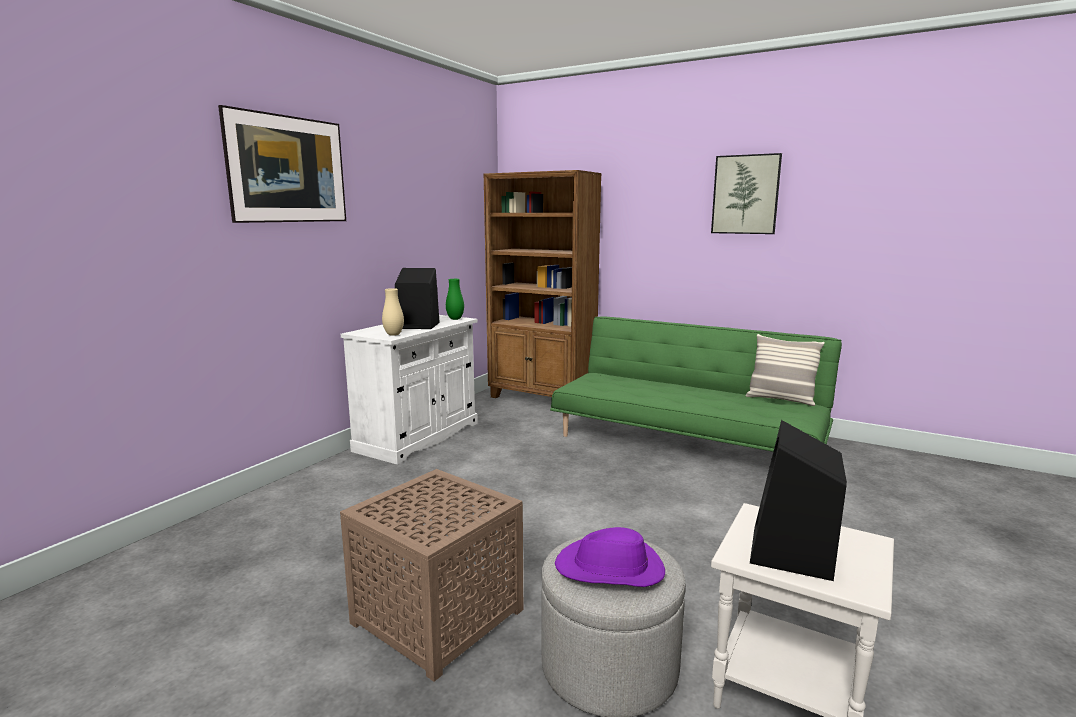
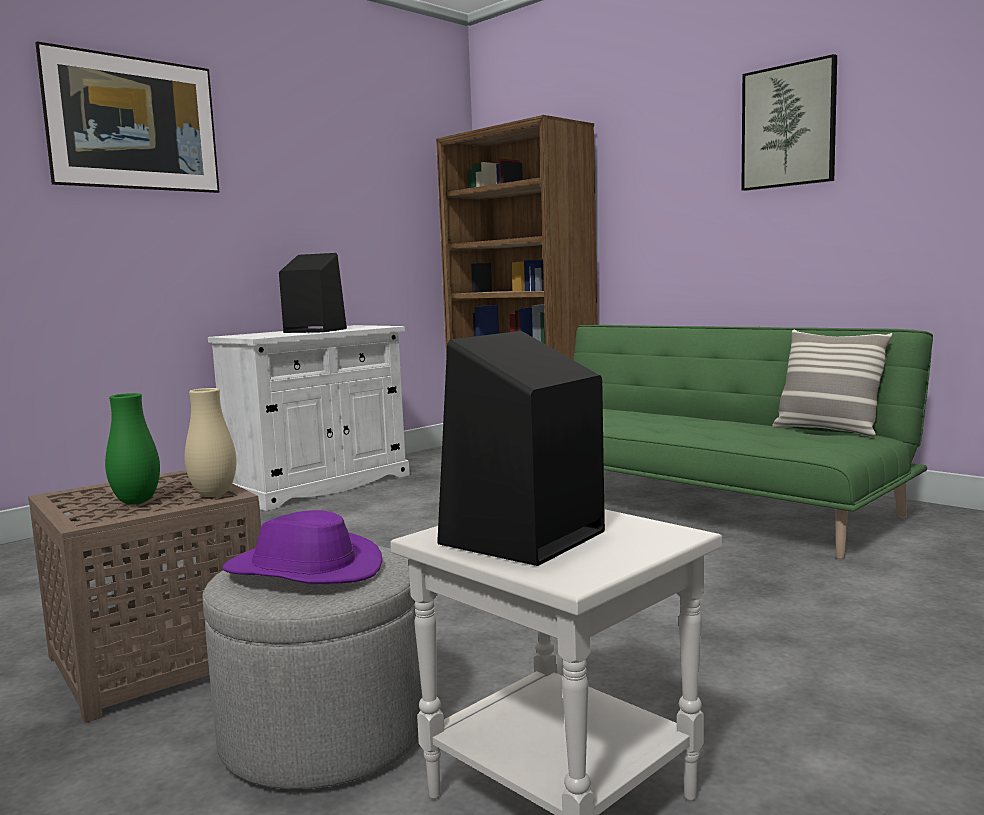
camera: 15 degrees right, 5 degrees down
(393, 334) = (267, 335): beige vase -> beige vase (214, 494)
(455, 319) = (374, 326): green vase -> green vase (136, 502)

